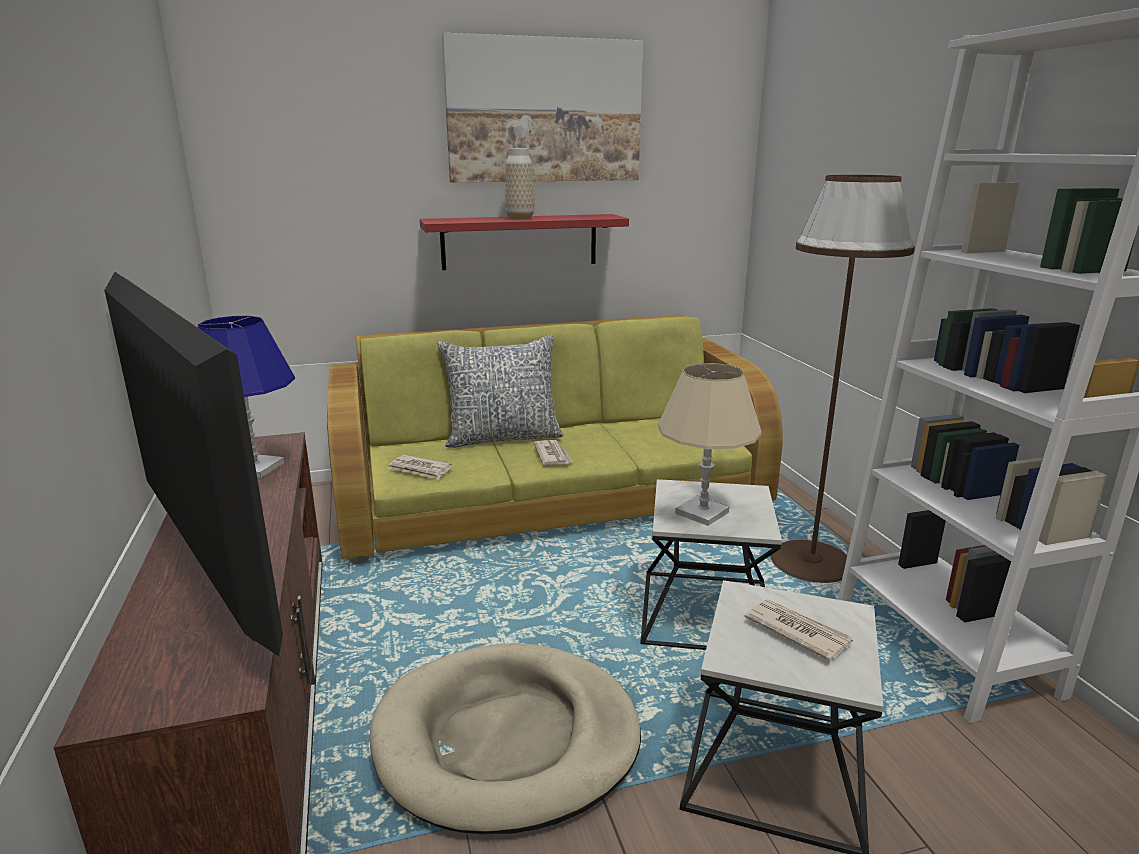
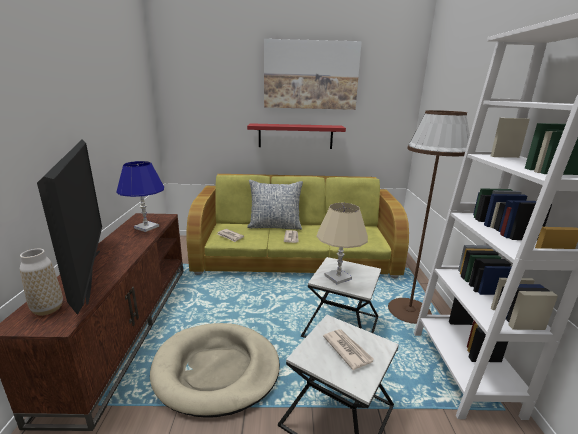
camera: 15 degrees right, 0 degrees up
(520, 218) = (294, 125): vase -> vase (48, 309)

